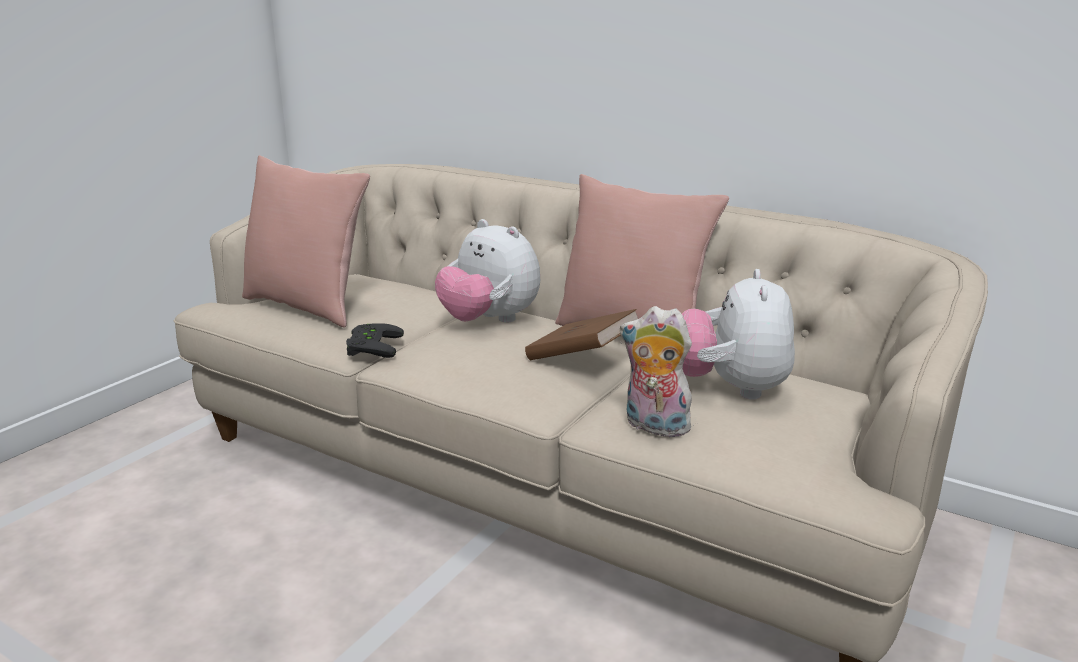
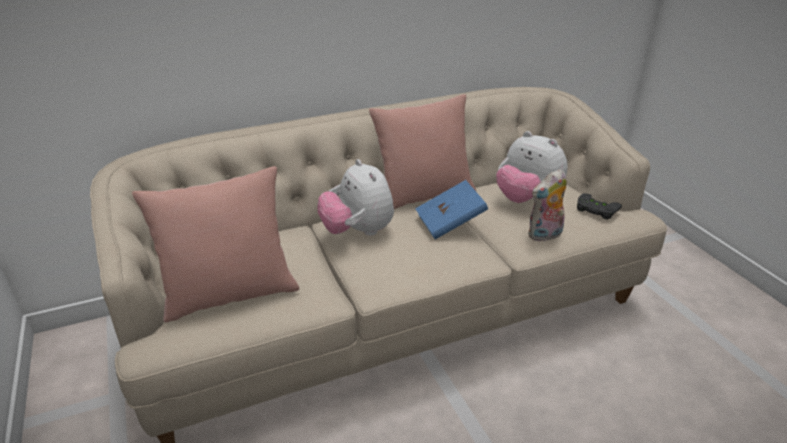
camera: 55 degrees left, 10 degrees up
(370, 346) = (337, 289): black game controller -> black game controller (595, 210)
(489, 321) = (357, 232): plush toy -> plush toy turned 75 degrees clockwise
(581, 358) = (450, 223): brown book -> blue book

